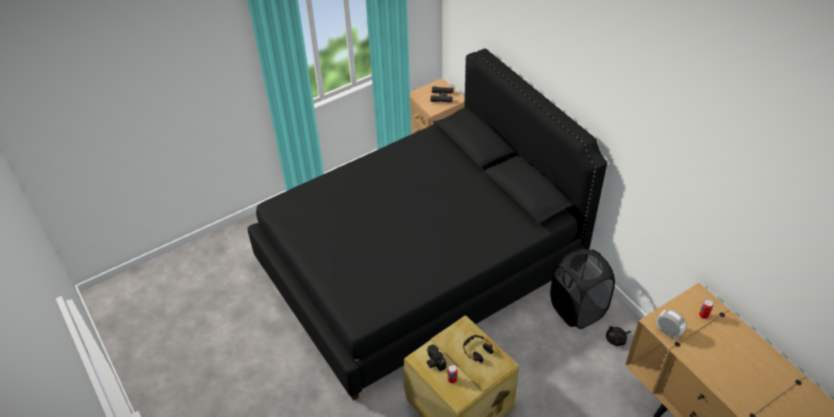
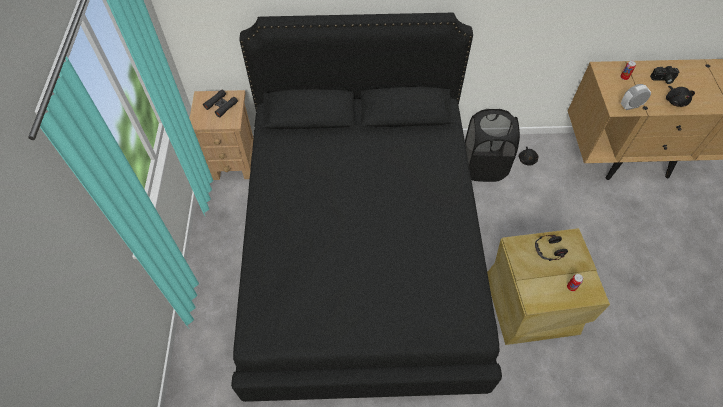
camera: 60 degrees left, 10 degrees up
(434, 361) = (543, 291): camera -> camera (663, 79)
(712, 366) = (675, 101): none -> black plush toy

